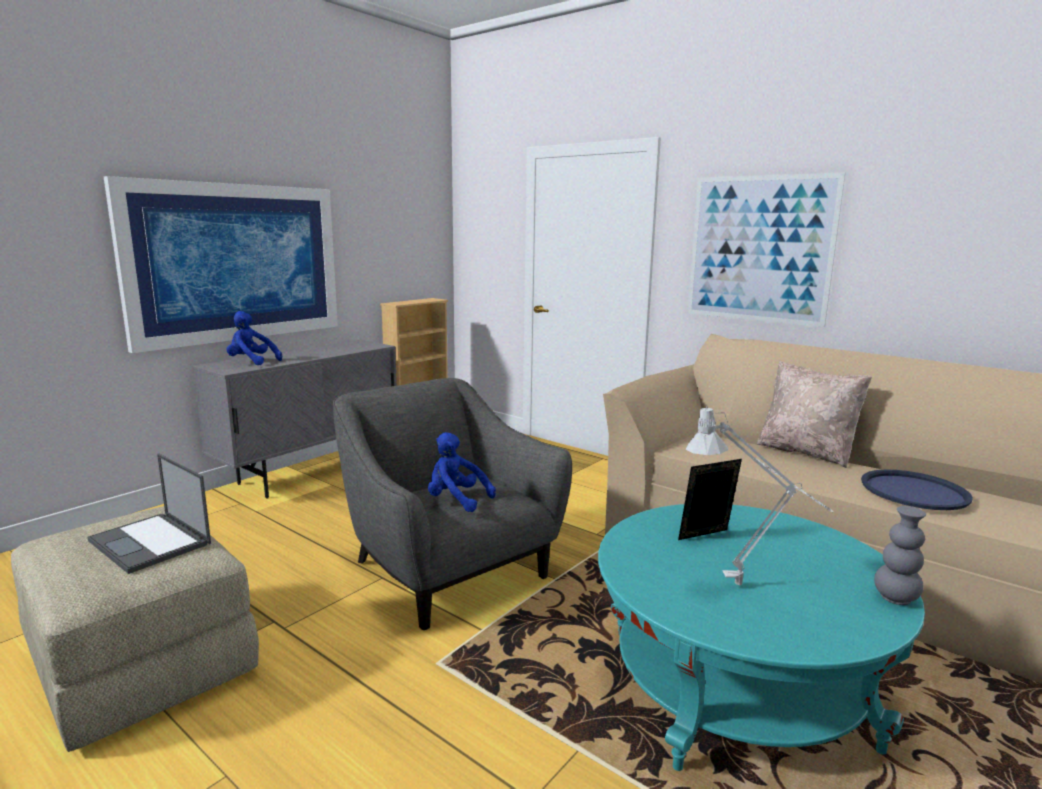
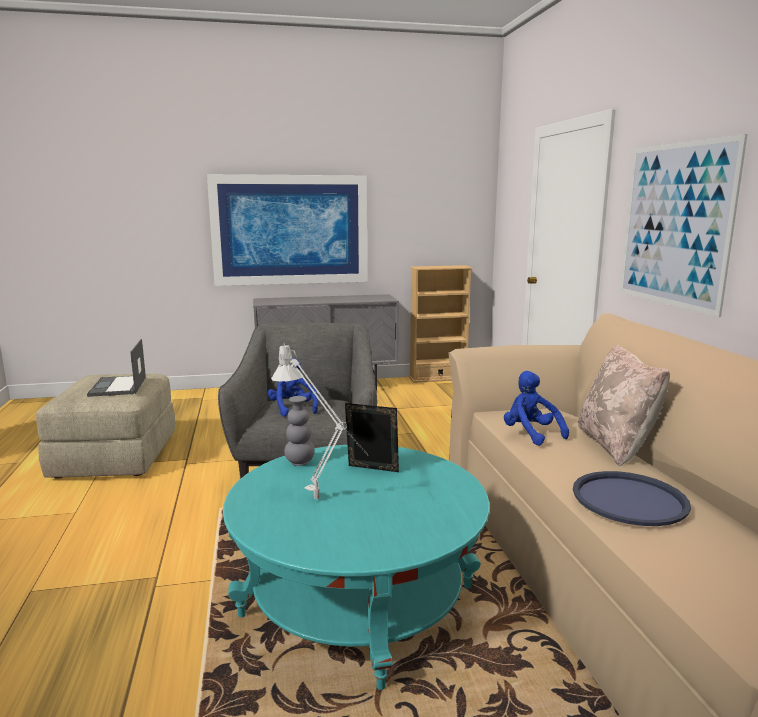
camera: 40 degrees right, 0 degrees up
(251, 362) = (285, 300): blue plush toy -> blue plush toy (530, 434)
(895, 599) = (404, 551): grey vase -> grey vase (299, 462)

